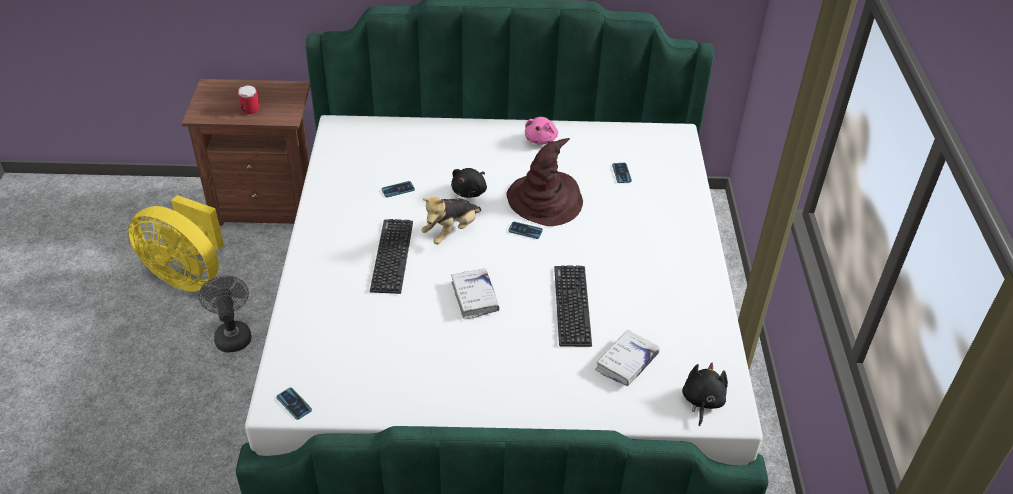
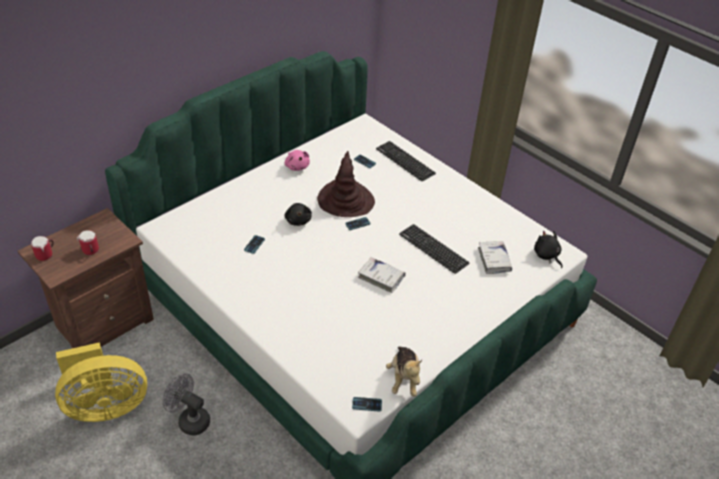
camera: 45 degrees left, 0 degrees up
(214, 94) = (46, 254): none -> mug
(392, 256) = (305, 285): keyboard -> keyboard (405, 161)
(451, 231) = (319, 249): plush toy -> plush toy (403, 378)

